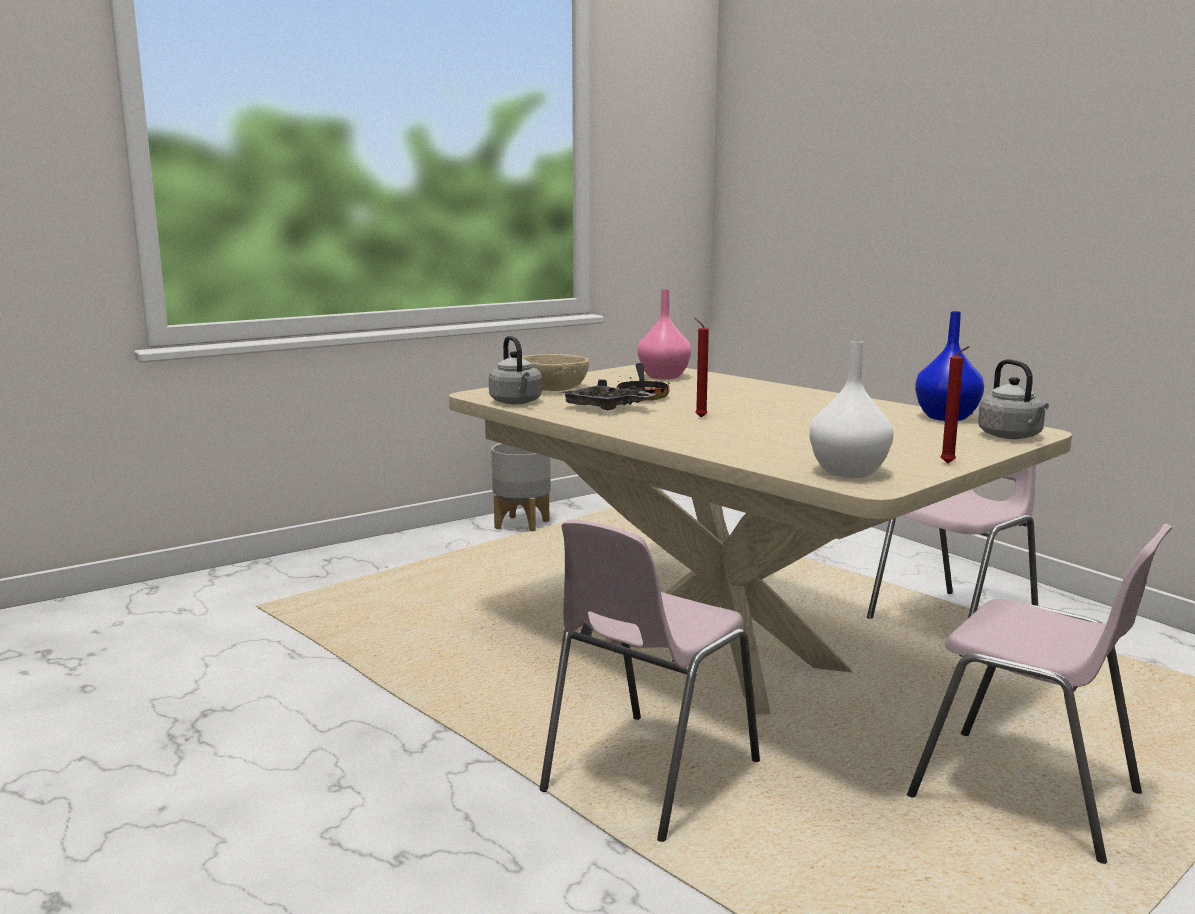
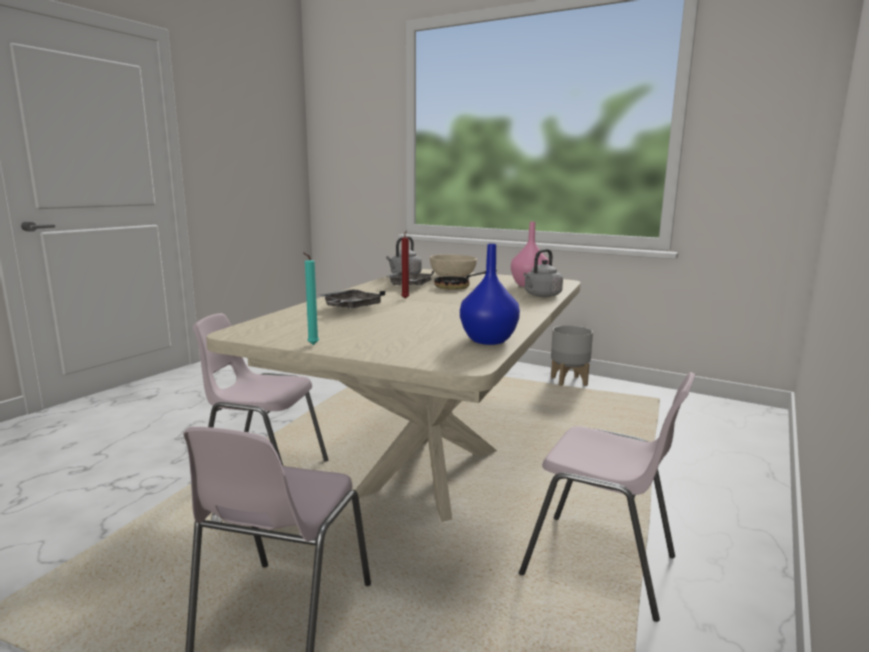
camera: 65 degrees right, 0 degrees up
(742, 439) = (350, 307): none -> grey tray
(850, 472) = (272, 328): white vase -> none
(949, 464) = (312, 345): red candle -> turquoise candle
(1012, 436) = (432, 358): grey kettle -> grey kettle (541, 295)

